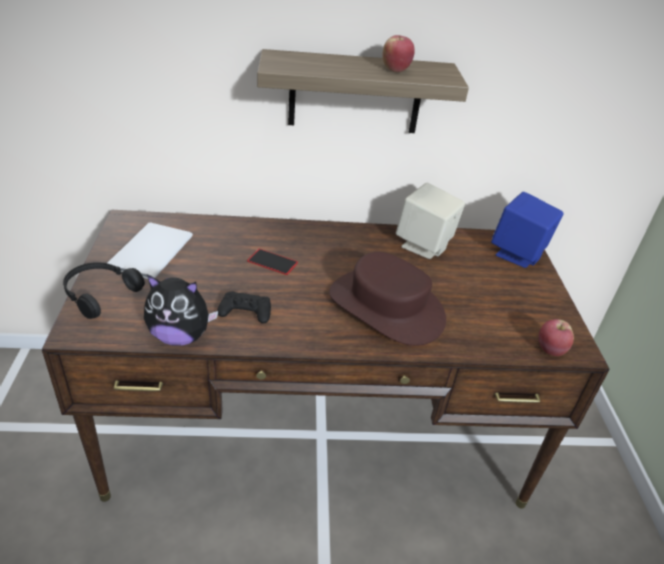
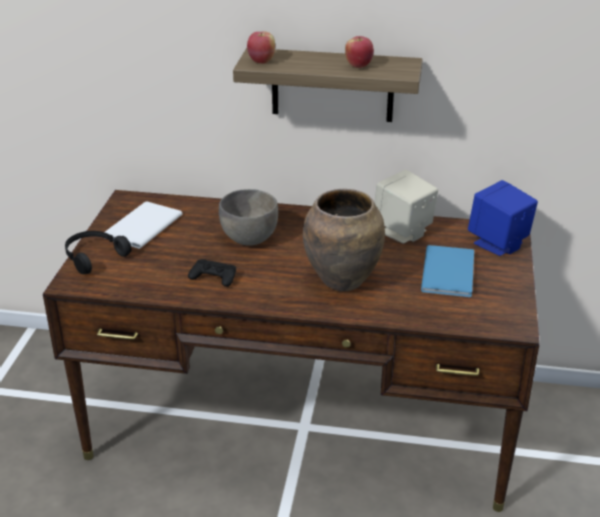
camera: 15 degrees right, 5 degrees down
(180, 336) = (153, 292): plush toy -> none
(272, 262) = (249, 239): phone -> grey bowl
(386, 307) = (343, 281): brown hat -> brown vase
(487, 288) = (450, 271): none -> blue book
(550, 350) = (487, 324): apple -> apple (261, 61)

